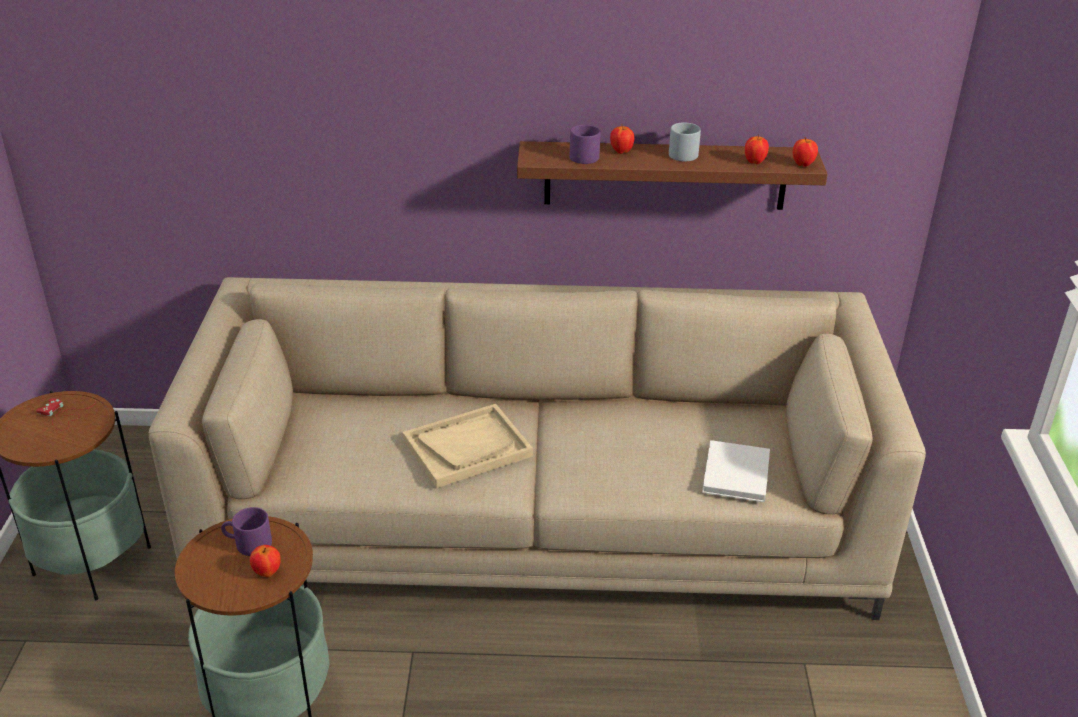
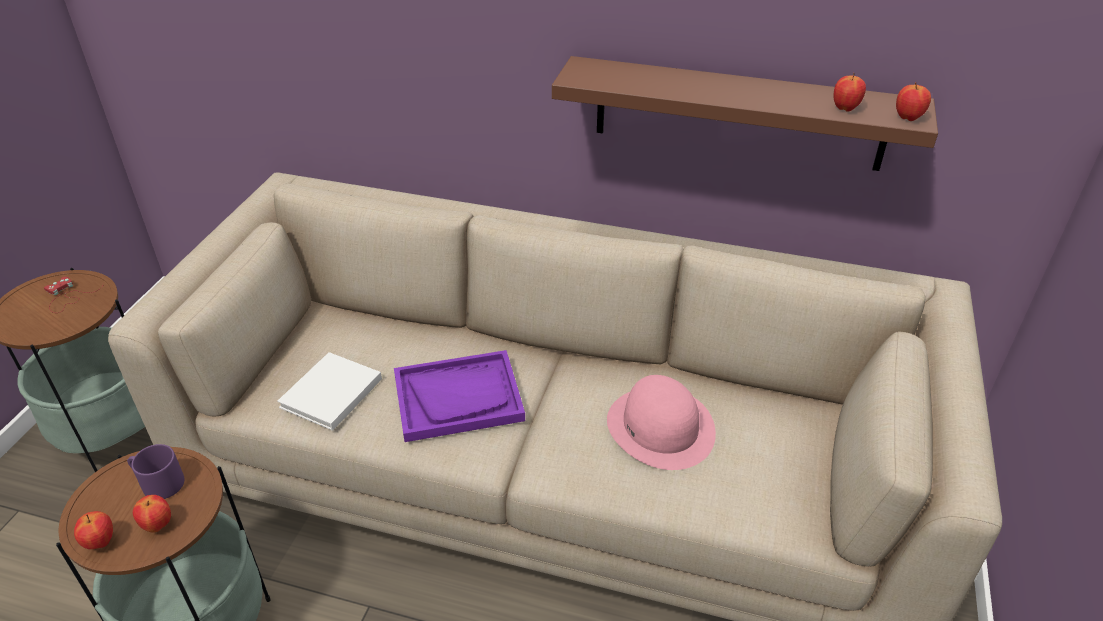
camera: 15 degrees right, 5 degrees up
(467, 448) = (458, 397): beige tray -> purple tray
(585, 155) = (637, 79): purple mug -> none
(621, 152) = (683, 79): apple -> apple (100, 542)
(647, 443) = (661, 427): none -> pink hat
(685, 153) = (760, 88): grey mug -> none
(736, 475) = (753, 490): white book -> white book (329, 395)

